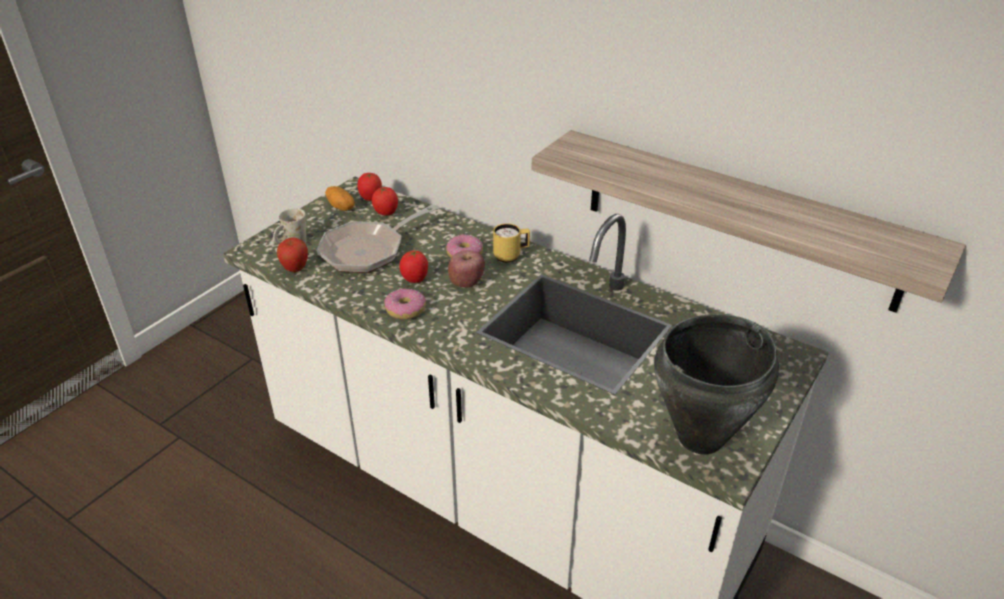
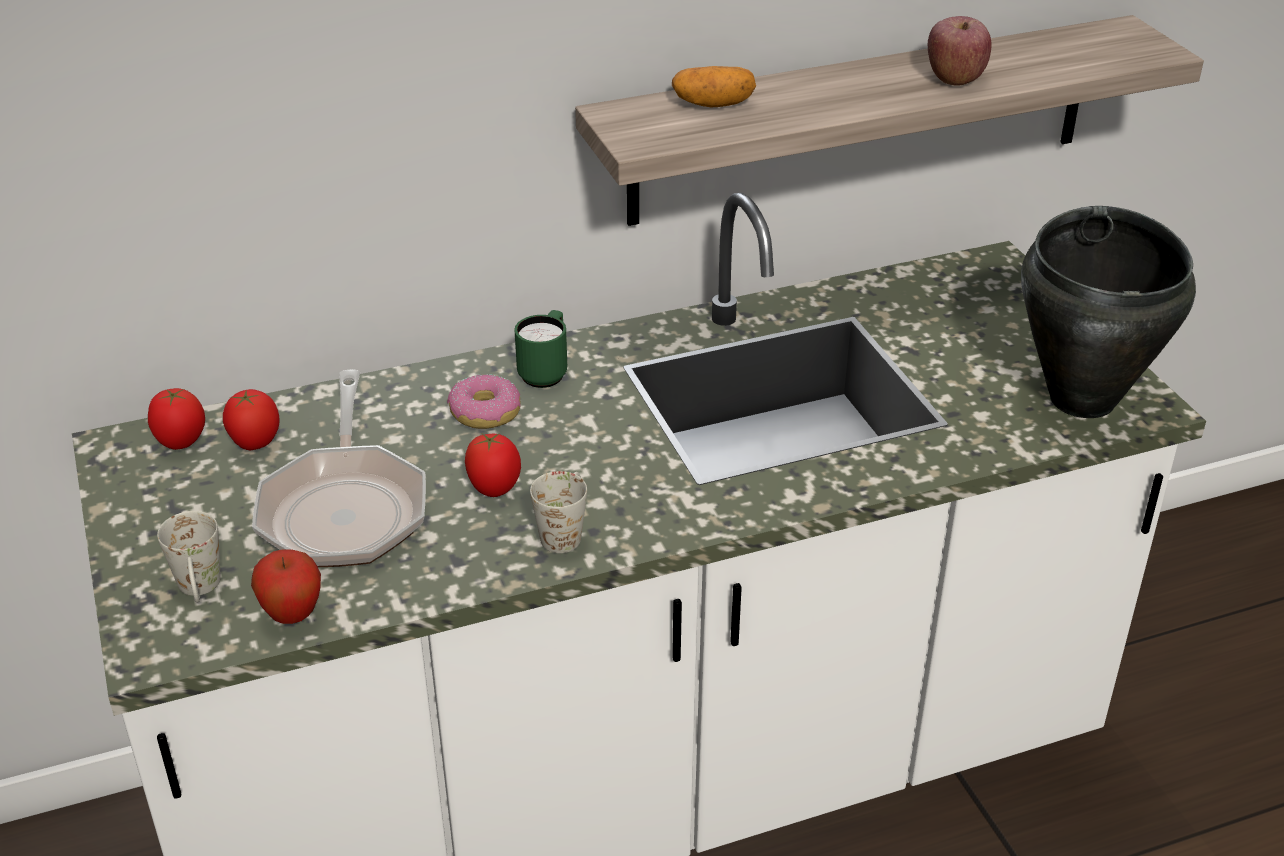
camera: 55 degrees left, 0 degrees up
(341, 207) = (157, 486): potato -> potato (713, 104)
(405, 309) = (565, 531): donut -> white mug
(466, 282) = (562, 442): apple -> apple (955, 78)
(511, 256) = (546, 372): yellow mug -> green mug

